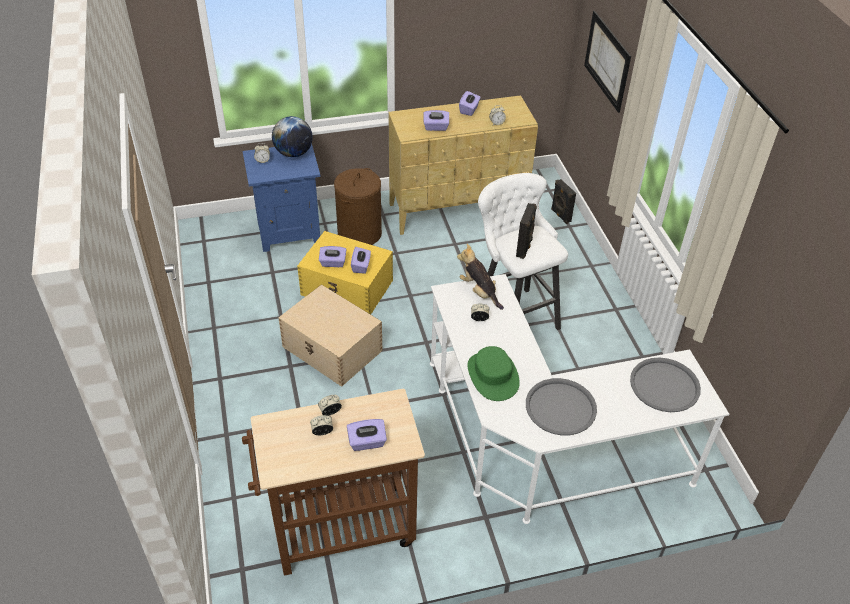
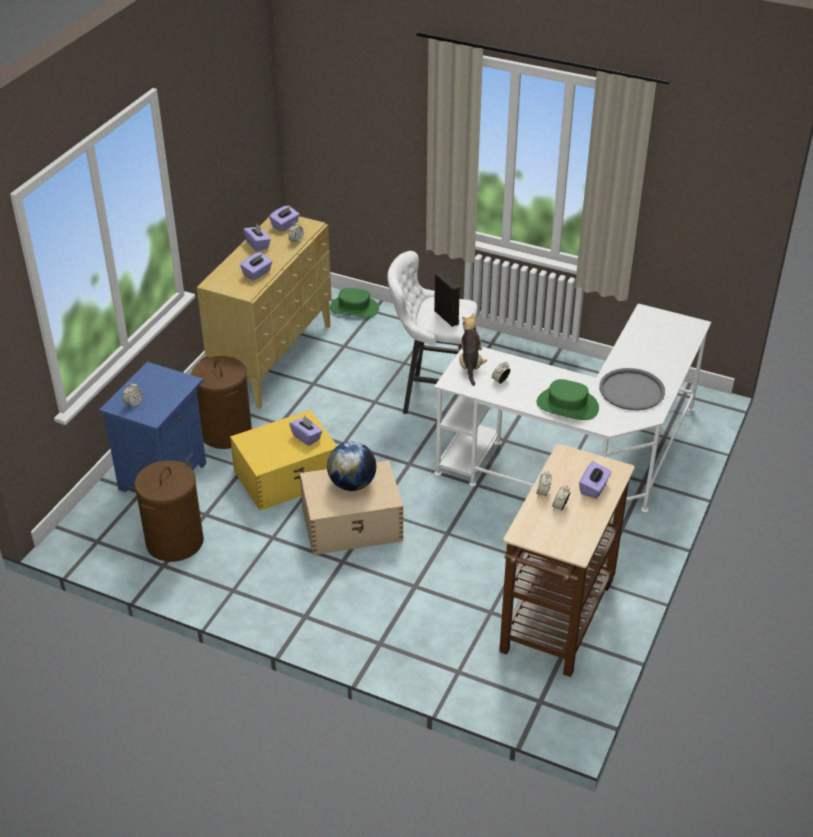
camera: 50 degrees left, 5 degrees down
(234, 274) = (174, 542): none -> brown laundry basket
(294, 153) = (149, 379): globe -> globe (352, 484)
(333, 263) = (281, 452): purple tissue box -> purple tissue box (285, 225)
(479, 291) = (470, 365): plush toy -> plush toy turned 90 degrees clockwise
(560, 215) = (354, 308): black speaker -> green hat
(607, 61) = (358, 131): picture -> none
(664, 385) = (659, 333): grey tray -> none

